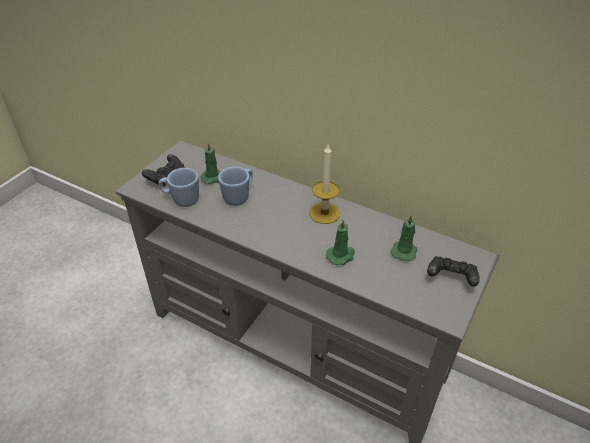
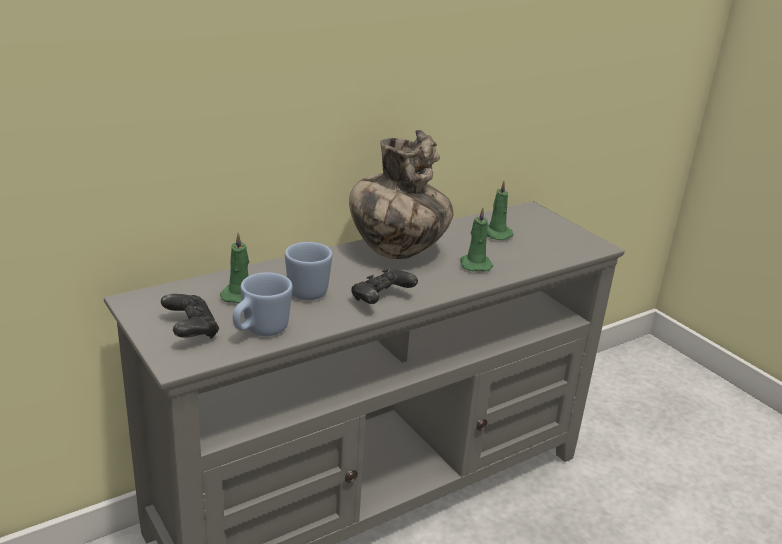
camera: 65 degrees left, 15 degrees down
(324, 213) = (396, 251): candle -> vase
(451, 278) = (549, 228): black game controller -> black game controller (381, 300)

